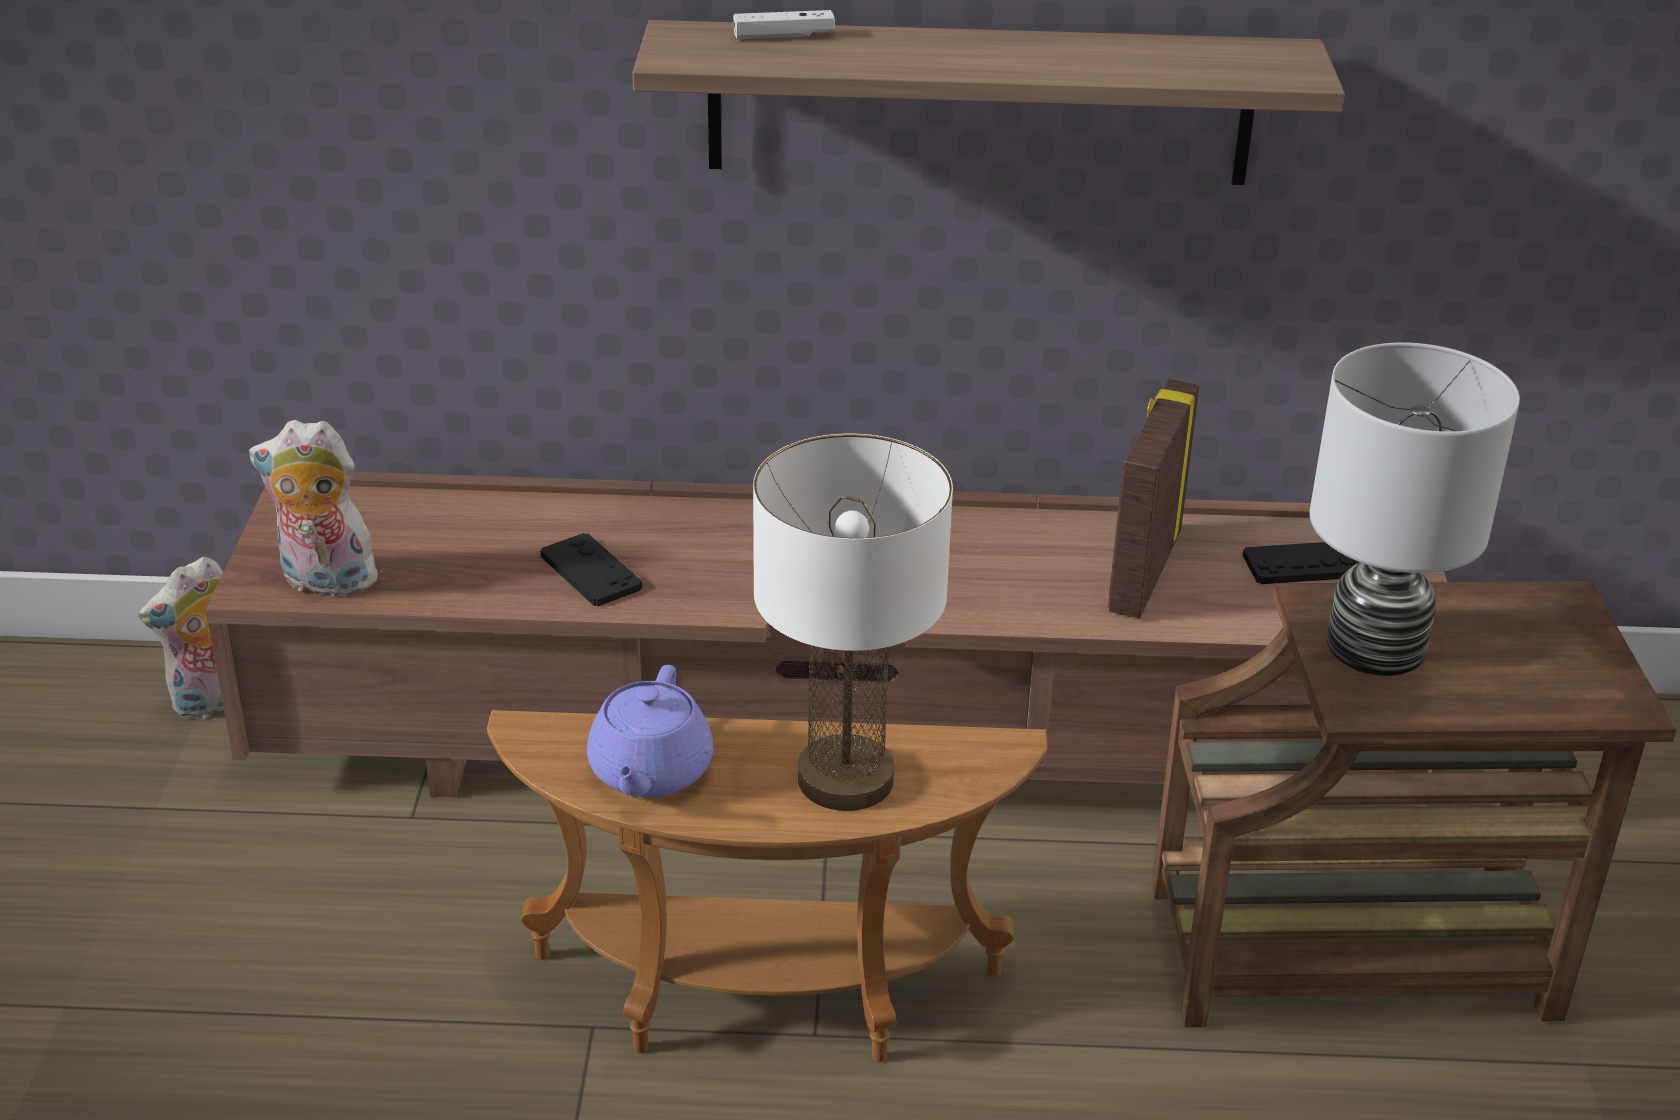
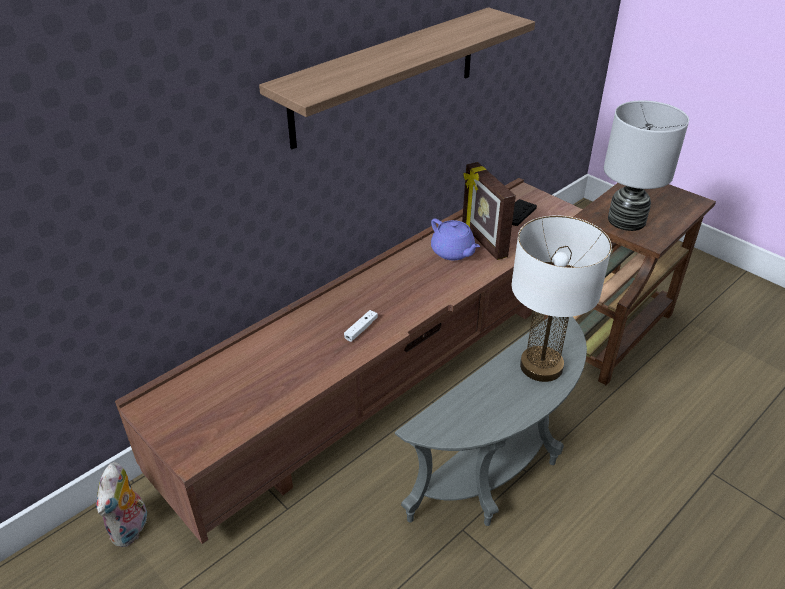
camera: 45 degrees left, 5 degrees up
(324, 582) = (219, 432): plush toy -> none
(591, 572) = (318, 355): black game controller -> none
(649, 772) = (485, 411): purple teapot -> purple teapot (453, 252)
(764, 1003) = (498, 474): brown side table -> grey side table
(784, 36) = (327, 70): white game controller -> white game controller (361, 329)

